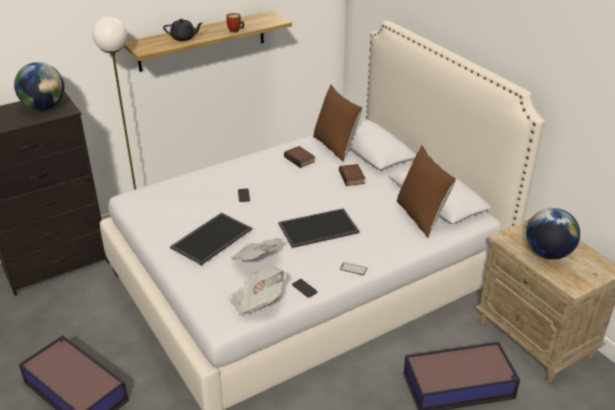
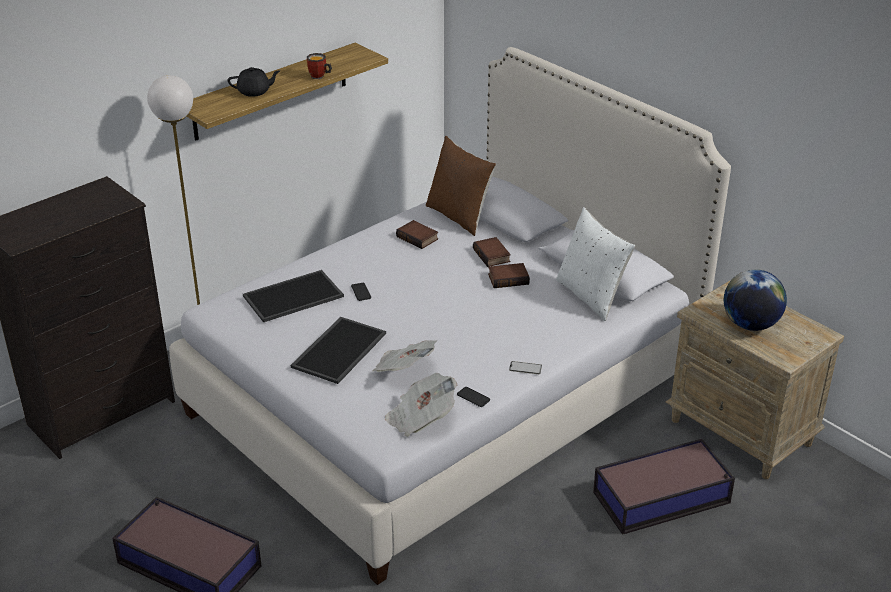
camera: 10 degrees left, 0 degrees up
(44, 107) = (92, 201): globe -> none
(318, 229) = (468, 325): tray -> tray (293, 297)
(360, 196) = (508, 278): none -> book
(421, 216) = (591, 296): brown pillow -> white pillow

